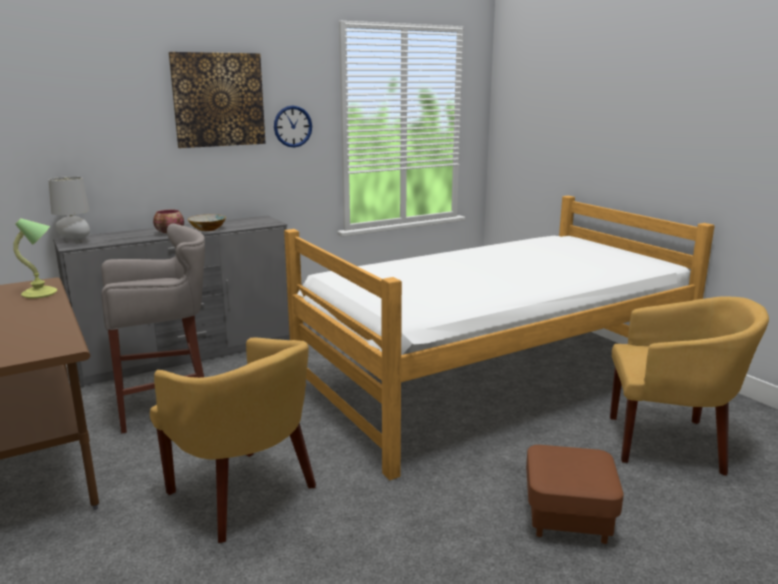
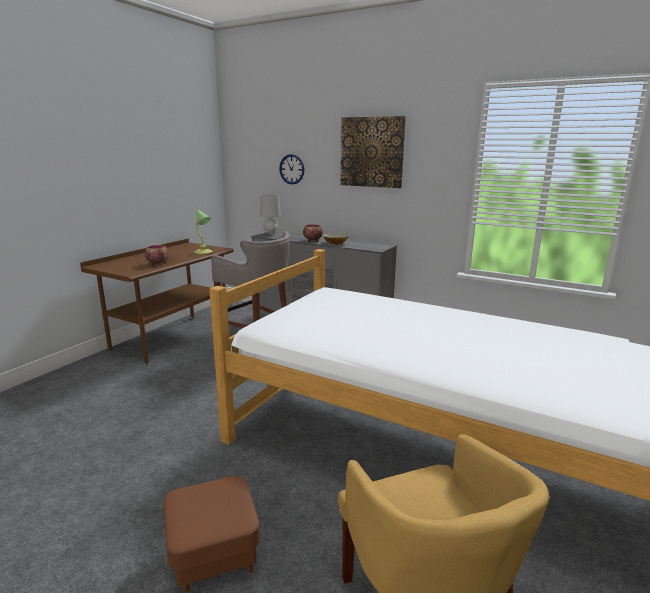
camera: 60 degrees right, 0 degrees up
(41, 325) = (158, 263): none -> bowl
(243, 494) = (177, 397): yellow armchair -> none
(292, 126) = (427, 176): wall clock -> wall clock (292, 169)

